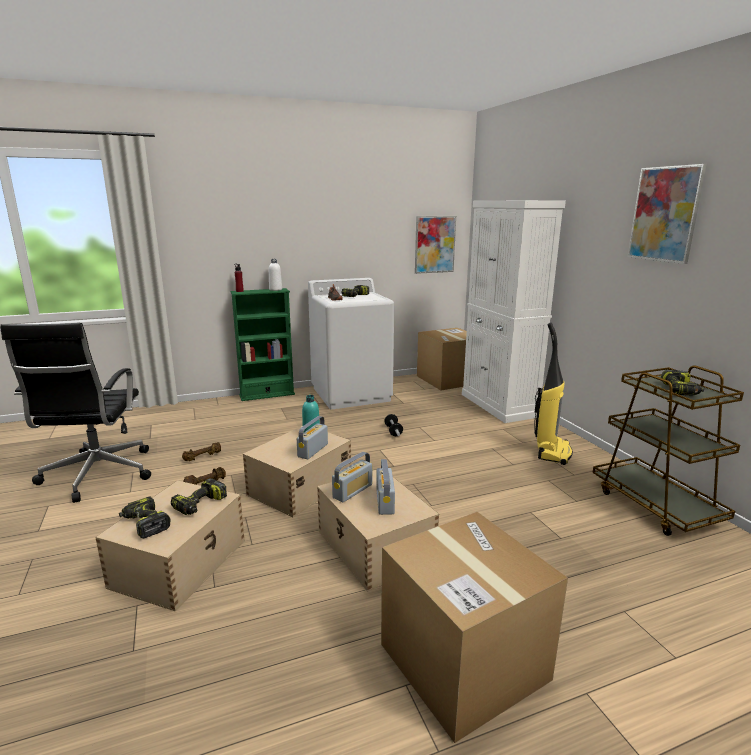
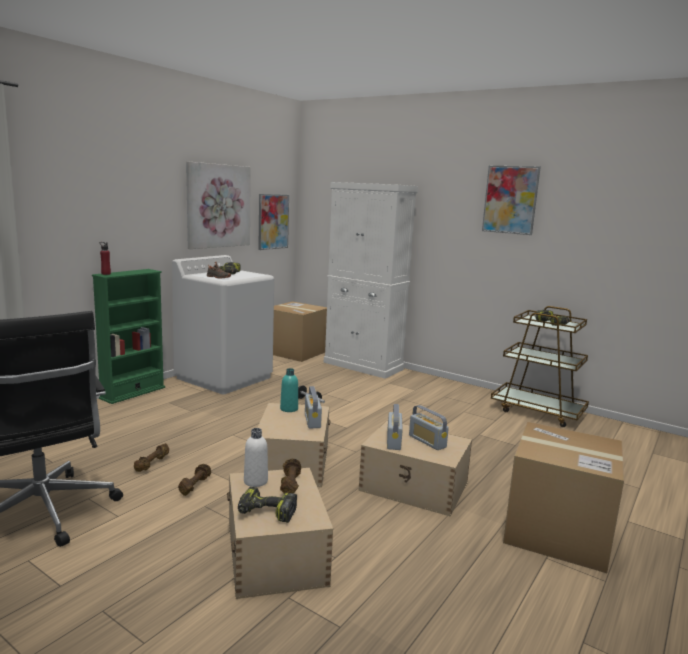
camera: 35 degrees left, 5 degrees down
(200, 505) = (290, 485): power drill -> brown dumbbell
(275, 289) = (143, 270): white bottle -> white bottle (255, 481)
(365, 229) = (218, 206): none -> picture
(552, 452) = (442, 392): vacuum cleaner -> none

